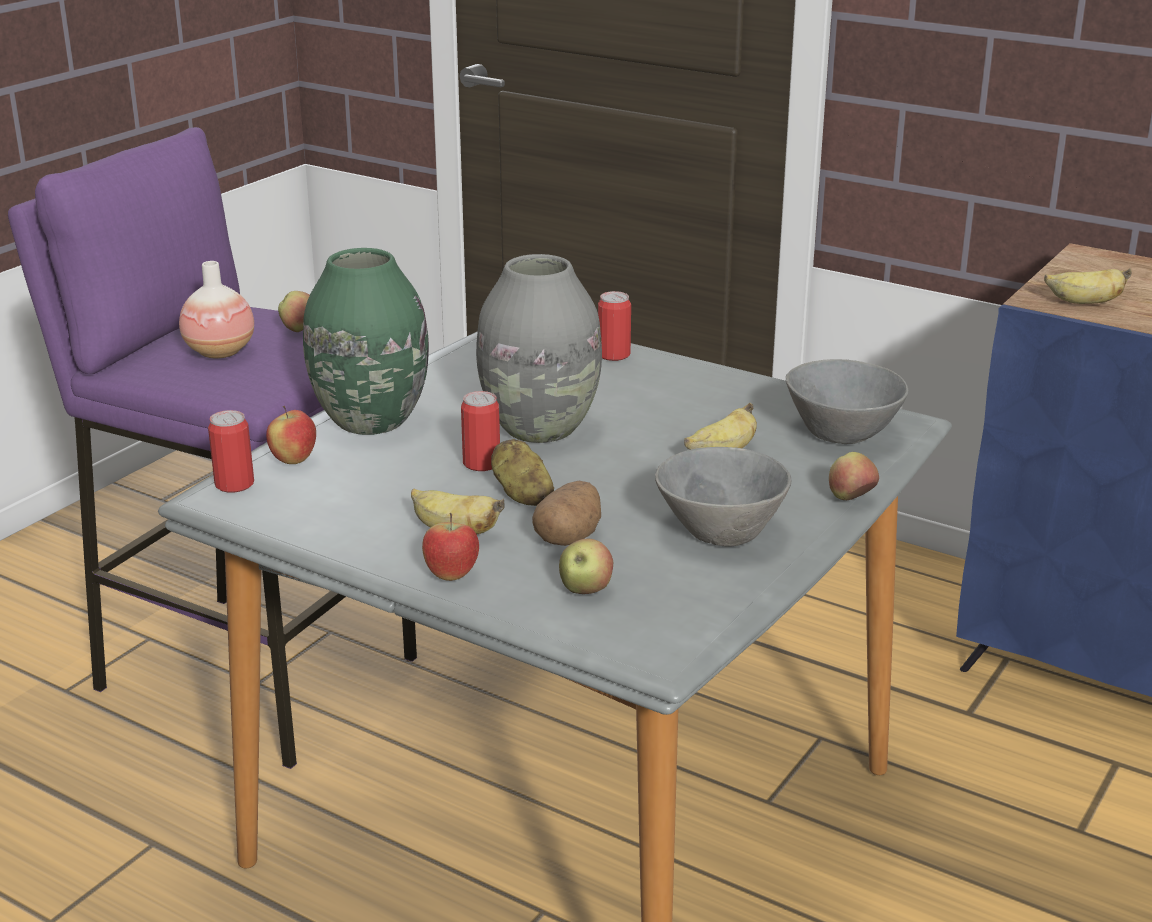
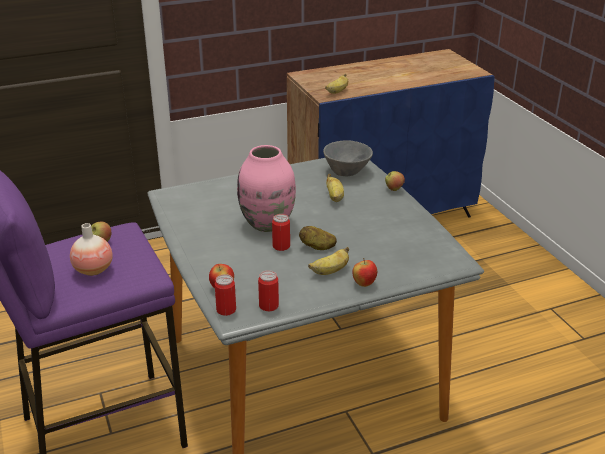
camera: 55 degrees left, 5 degrees up
(369, 420) = (208, 257): green vase -> none
(540, 429) = (268, 223): grey vase -> pink vase
(568, 537) = (361, 249): potato -> none
(585, 590) = (403, 260): apple -> none
(613, 355) = (223, 185): can -> can (269, 306)
(723, 529) = (389, 219): grey bowl -> none

